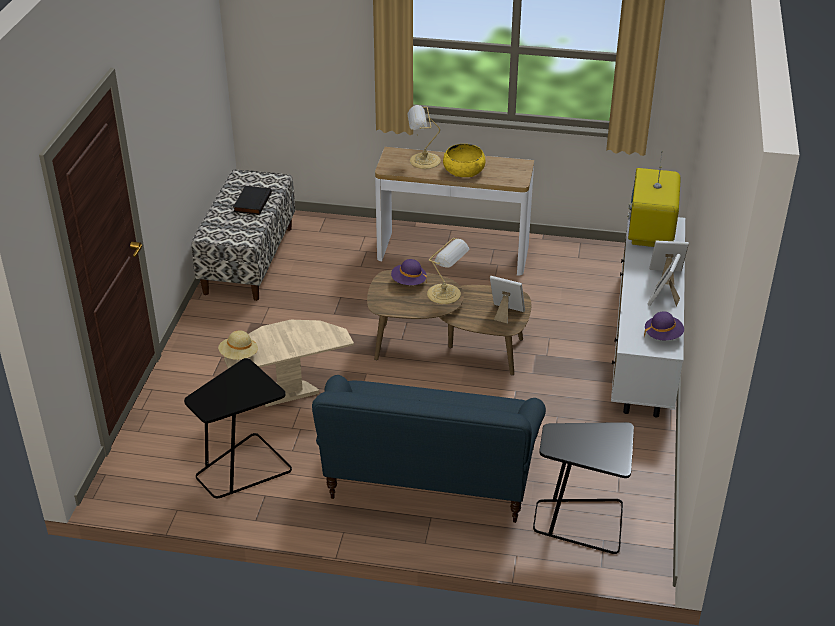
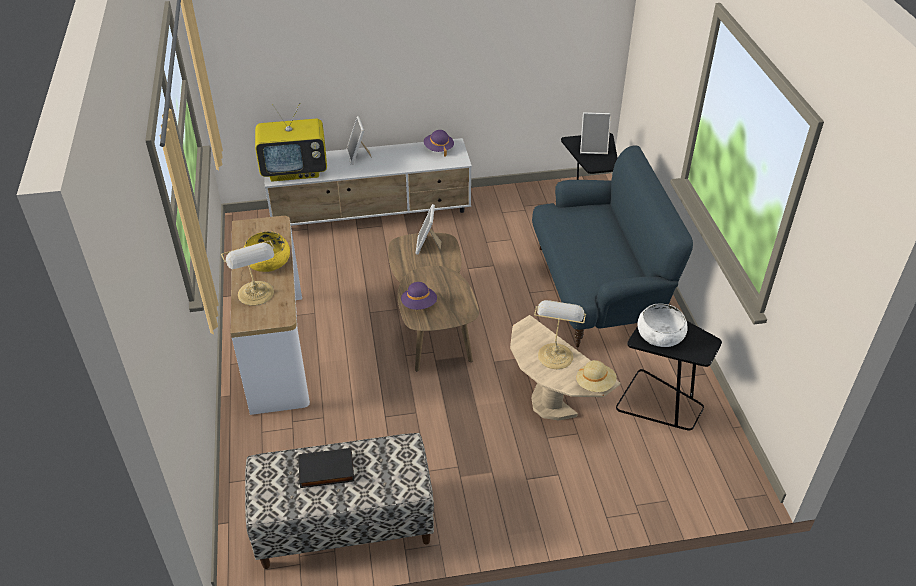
camera: 110 degrees left, 5 degrees up
(241, 382) = (660, 335): none -> white bowl
(445, 294) = (427, 277): table lamp -> table lamp (555, 354)
(663, 299) = (391, 154): picture frame -> picture frame (593, 148)

